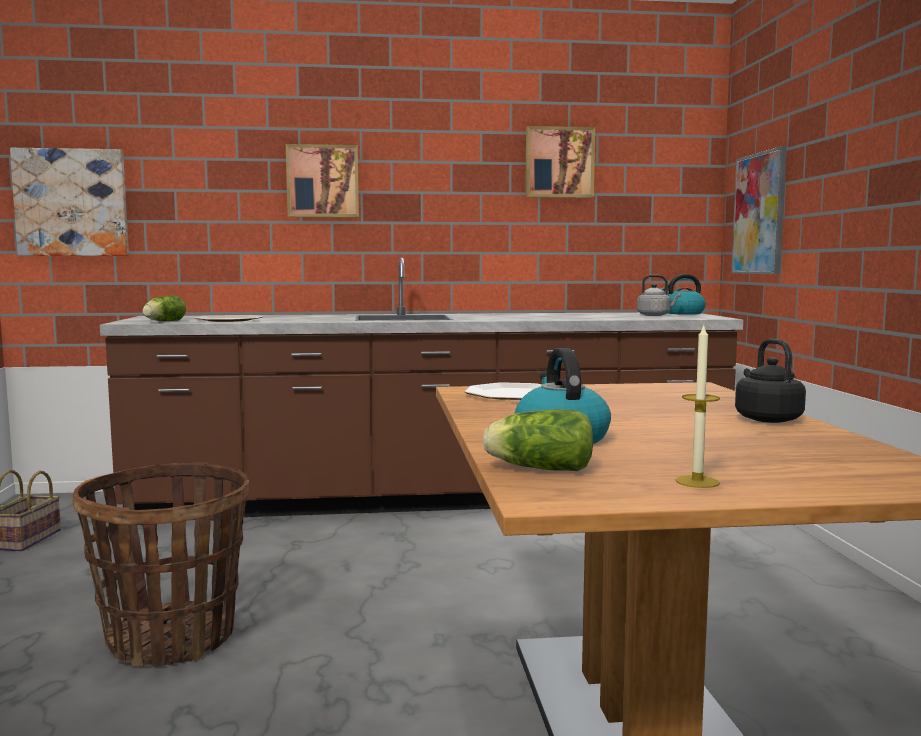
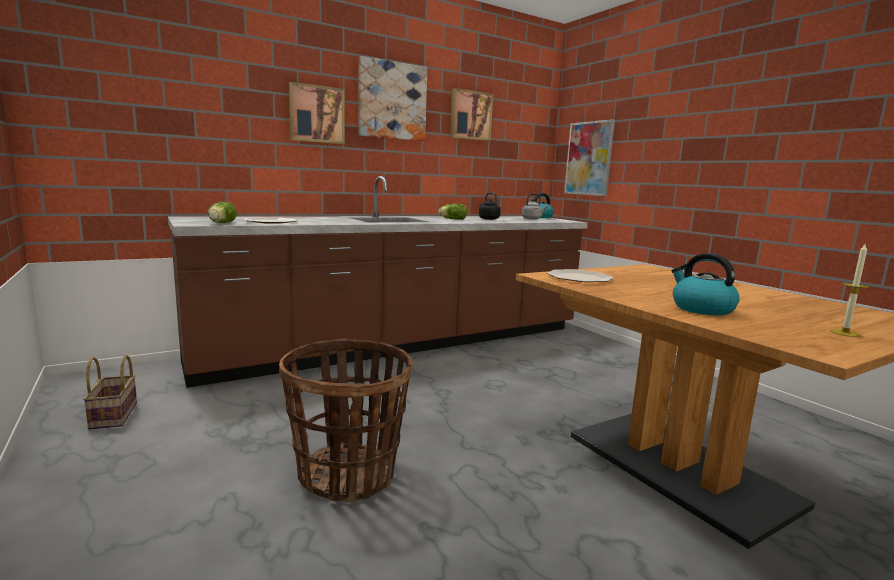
camera: 25 degrees left, 5 degrees up
(72, 203) = (95, 114): picture -> picture (392, 101)
(537, 468) = (758, 332): lettuce -> lettuce (452, 219)
(766, 419) = (744, 288): black kettle -> black kettle (488, 219)

